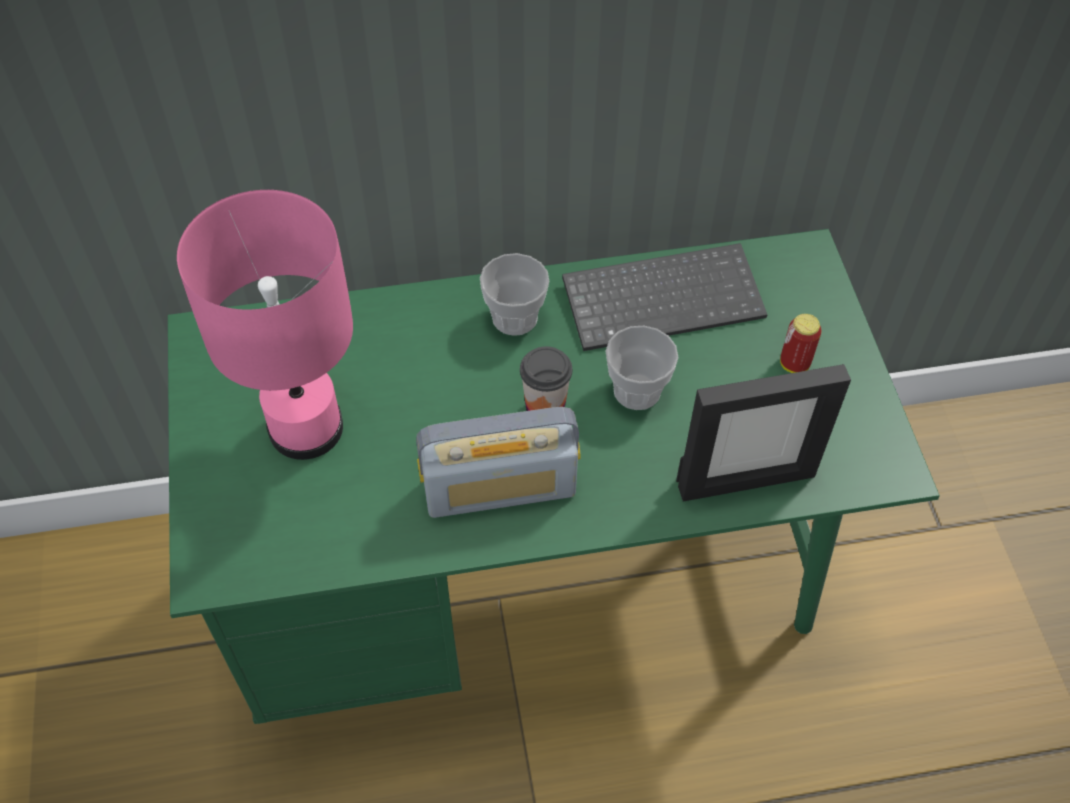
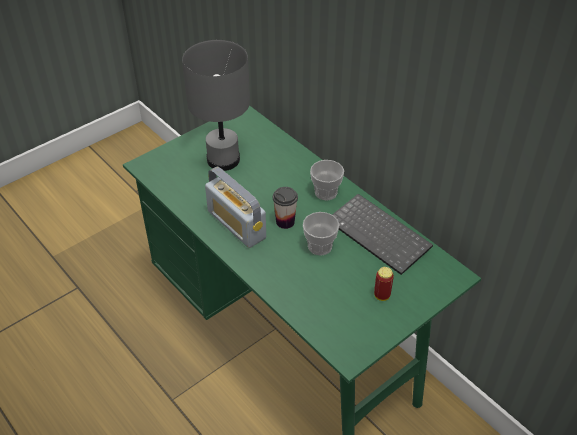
camera: 60 degrees right, 10 degrees down
(306, 430) = (222, 160): pink table lamp -> grey table lamp
(745, 479) = (301, 301): picture frame -> none

